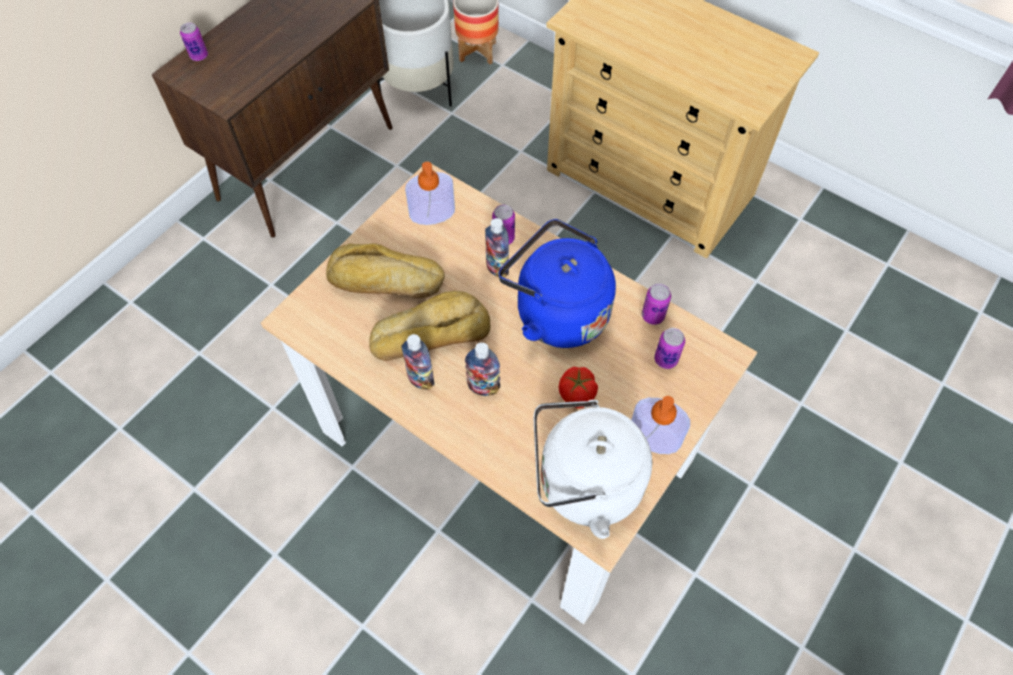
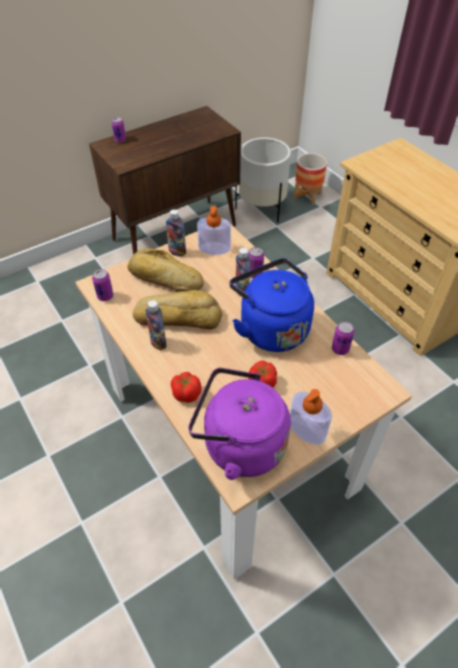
camera: 20 degrees right, 10 degrees down
(483, 387) = (198, 359): bottle -> bottle (177, 252)
(489, 439) = (186, 394): none -> tomato
(583, 485) = (239, 445): white kettle -> purple kettle
(665, 359) = (338, 380): can -> can (105, 296)

